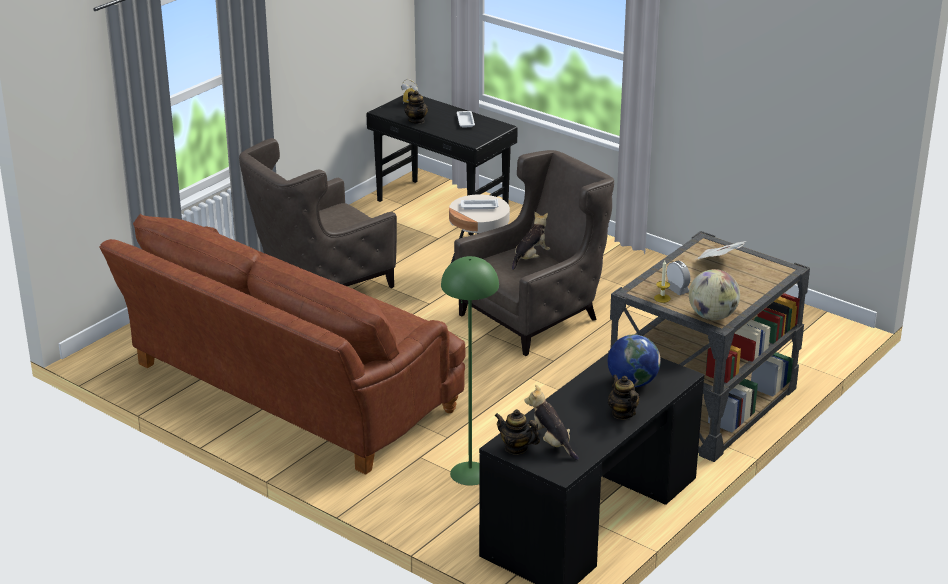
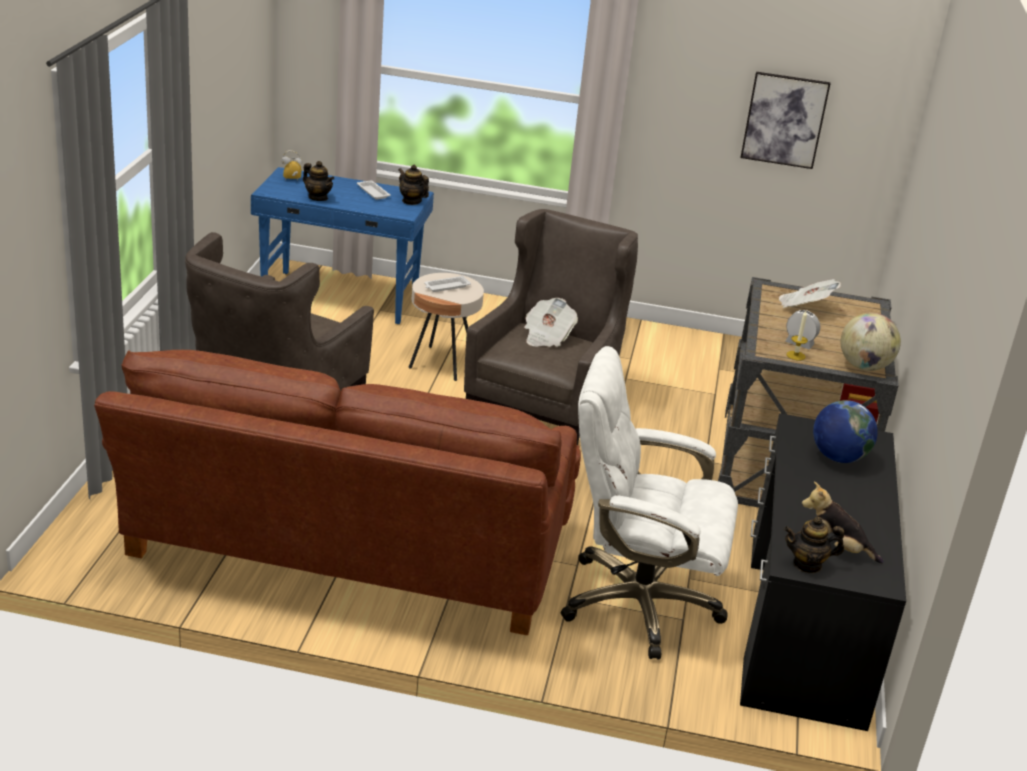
camera: 30 degrees left, 0 degrees up
(443, 207) = (341, 298): black console table -> blue console table
(470, 473) = (639, 603): green floor lamp -> white office chair
(530, 258) = (547, 336): plush toy -> newspaper
(622, 413) = (867, 496): teapot -> teapot (411, 201)
(791, 94) = (784, 120): none -> picture

